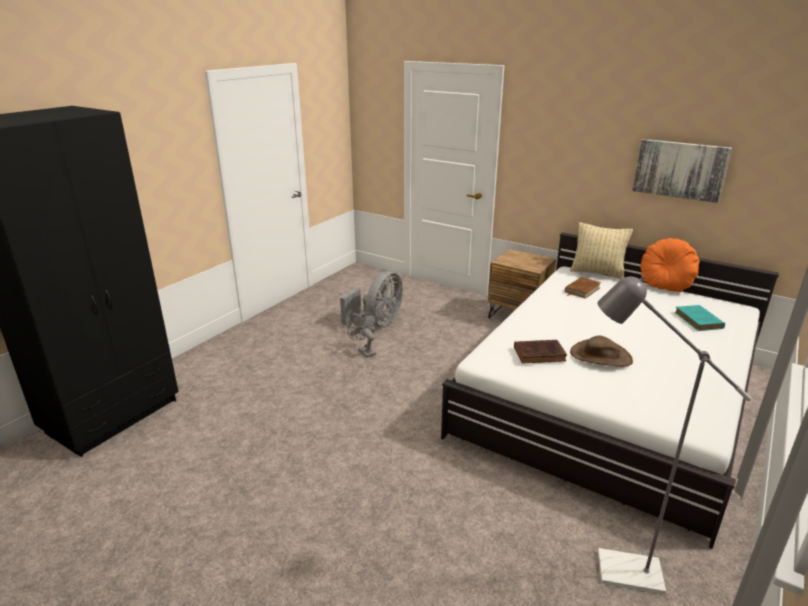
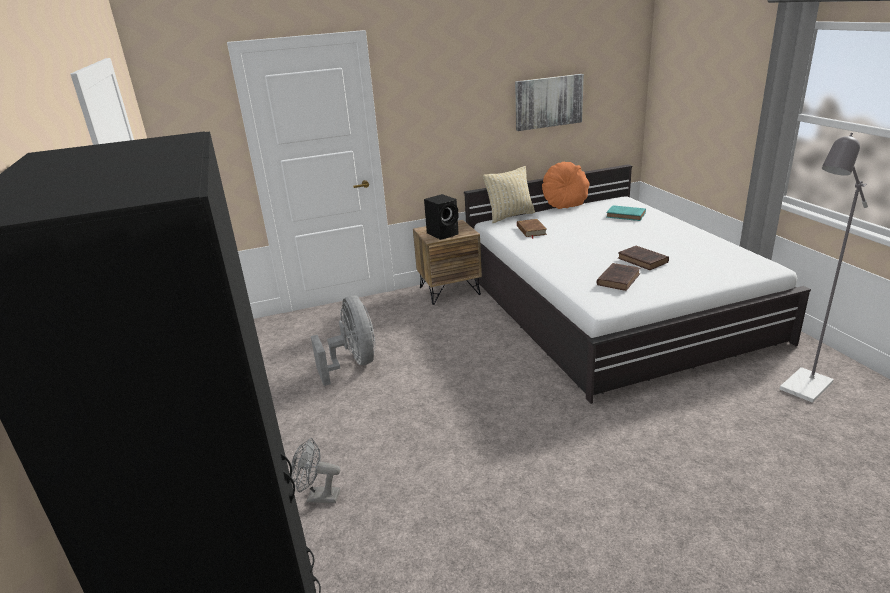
camera: 50 degrees left, 0 degrees up
(364, 351) = (396, 391): grey fan -> grey fan (318, 497)
(517, 261) = (443, 233): none -> black speaker
(600, 356) = (643, 261): brown hat -> brown book

